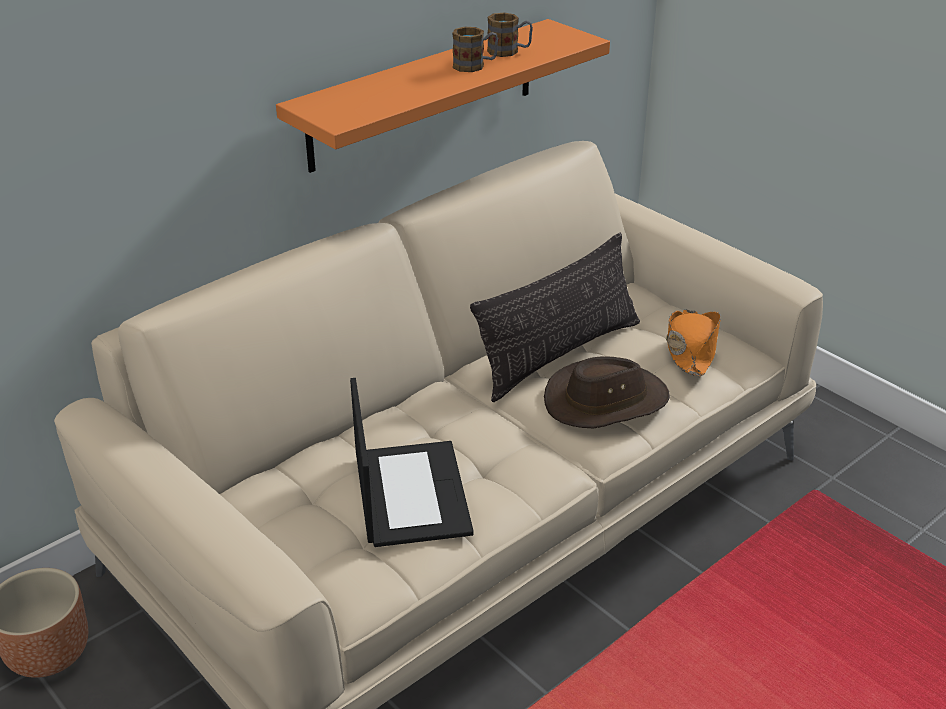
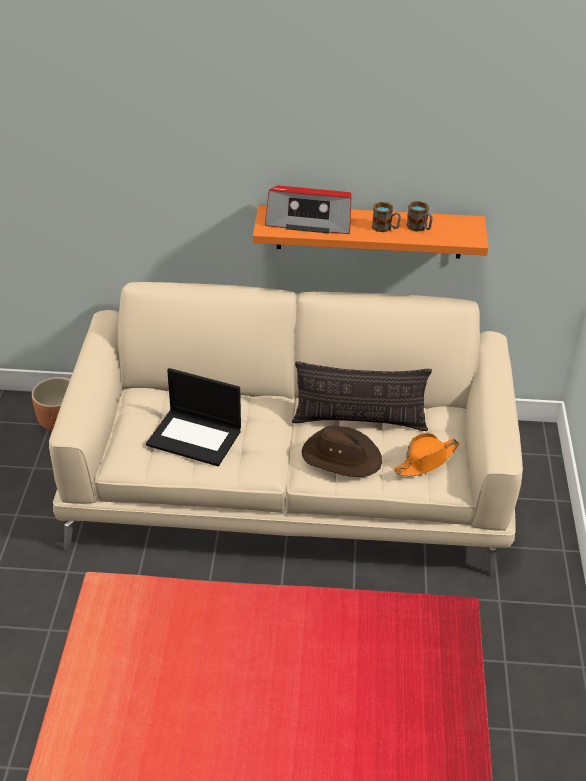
camera: 45 degrees right, 5 degrees up
(375, 93) = (310, 220): none -> radio
(409, 492) = (195, 437): laptop -> laptop turned 75 degrees clockwise

